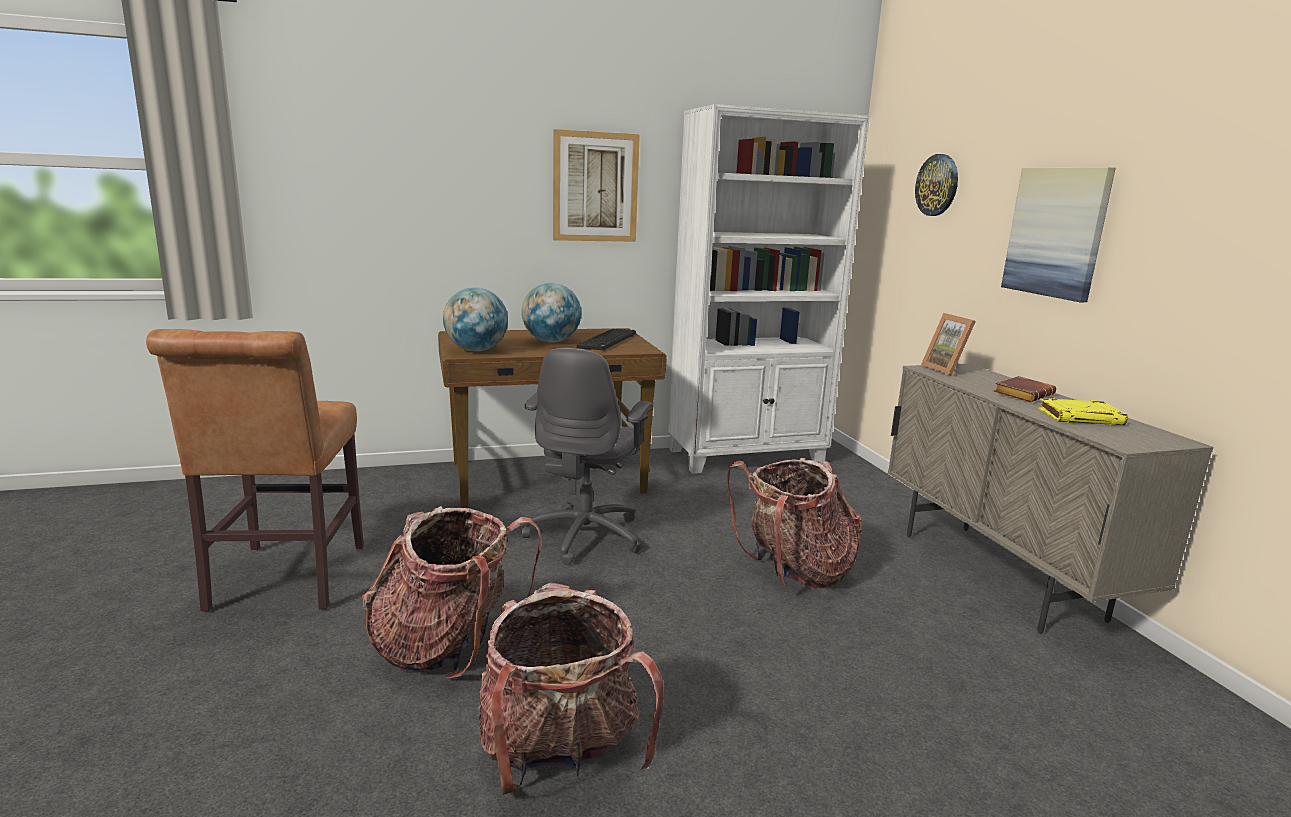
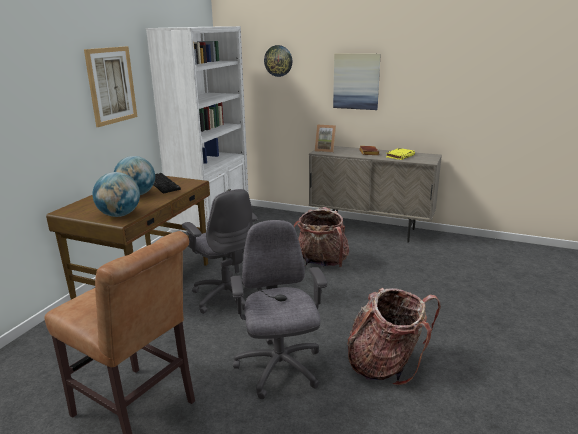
camera: 50 degrees left, 5 degrees up
(448, 646) = (279, 369): backpack -> grey office chair

